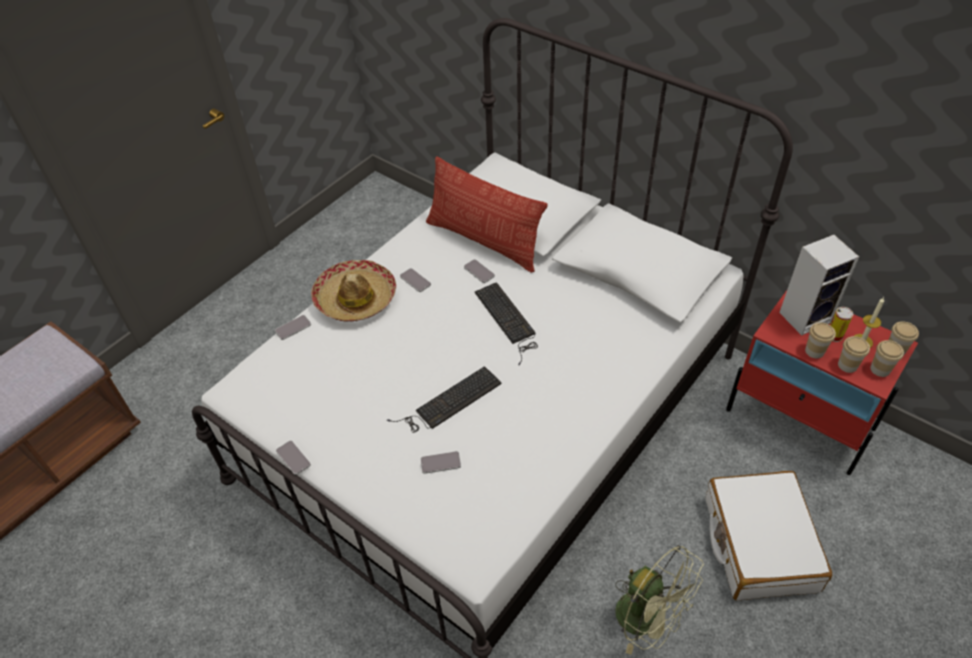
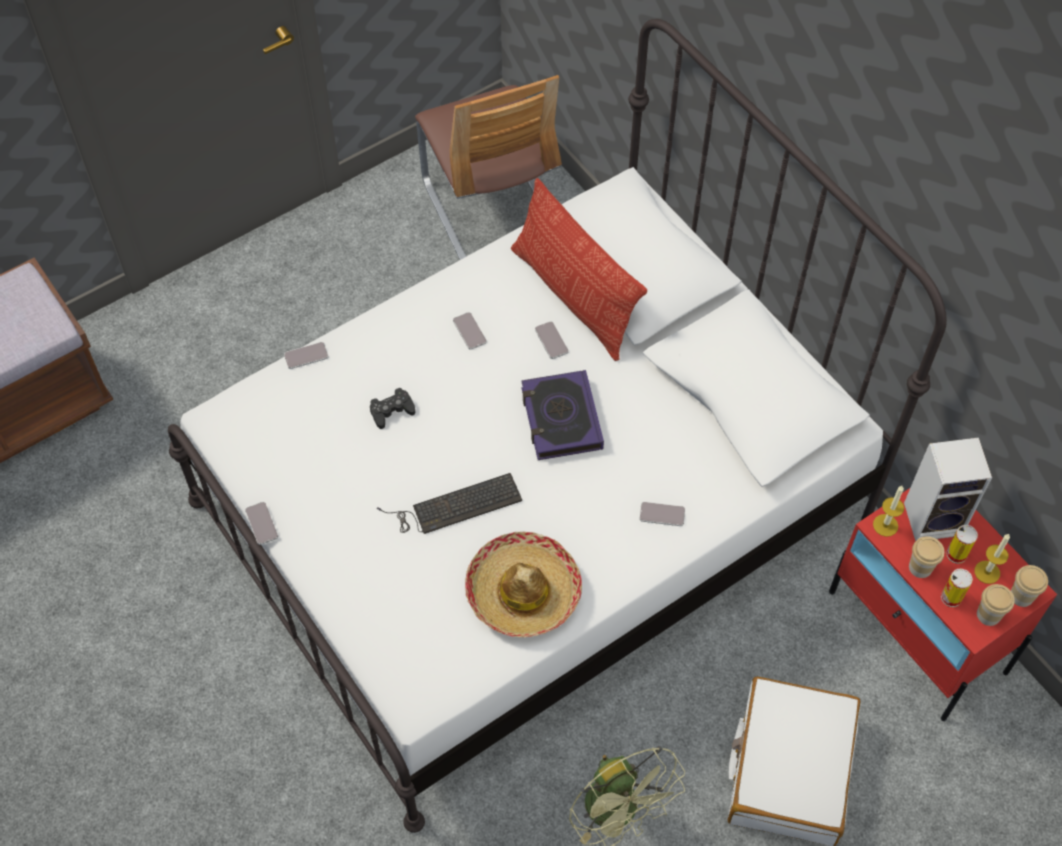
camera: 15 degrees right, 10 degrees up
(355, 299) = (390, 336): hat -> hat (523, 591)
(374, 348) = (392, 411): none -> black game controller
(390, 233) = (491, 209): none -> chair
(440, 463) = (419, 577): phone -> phone (662, 514)
(508, 320) = (561, 419): keyboard -> book
(774, 330) = (885, 525): none -> candle
(847, 365) = (951, 597): cup -> can

